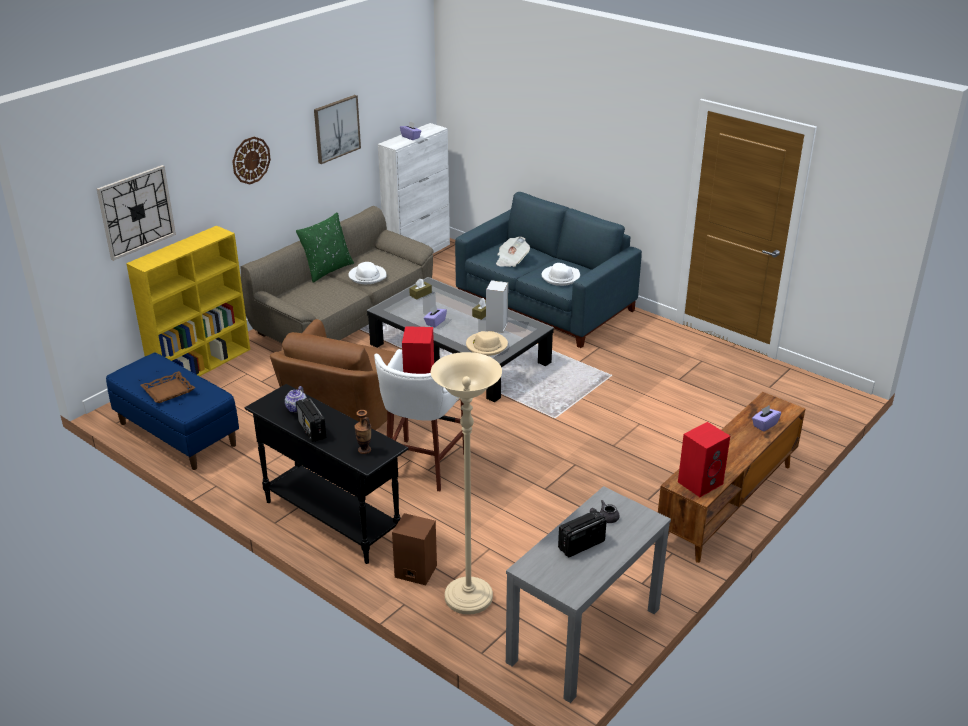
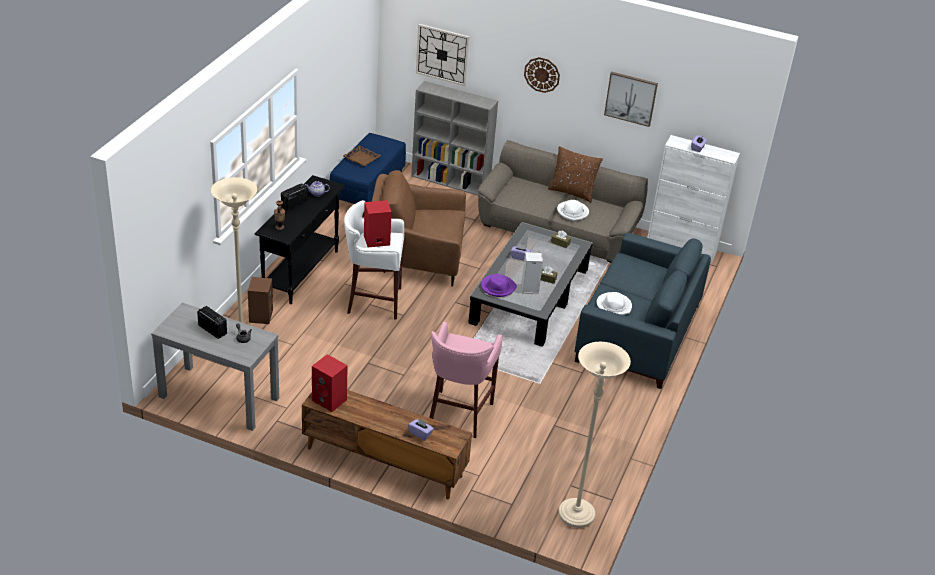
camera: 70 degrees right, 5 degrees up
(202, 365) = (451, 181): yellow bookcase -> grey bookcase
(327, 270) = (572, 192): green pillow -> brown pillow
(486, 345) = (498, 287): beige hat -> purple hat
(511, 261) = (627, 275): newspaper -> none
(654, 437) = (458, 415): none -> pink stool
(811, 392) = (576, 515): none -> beige floor lamp

